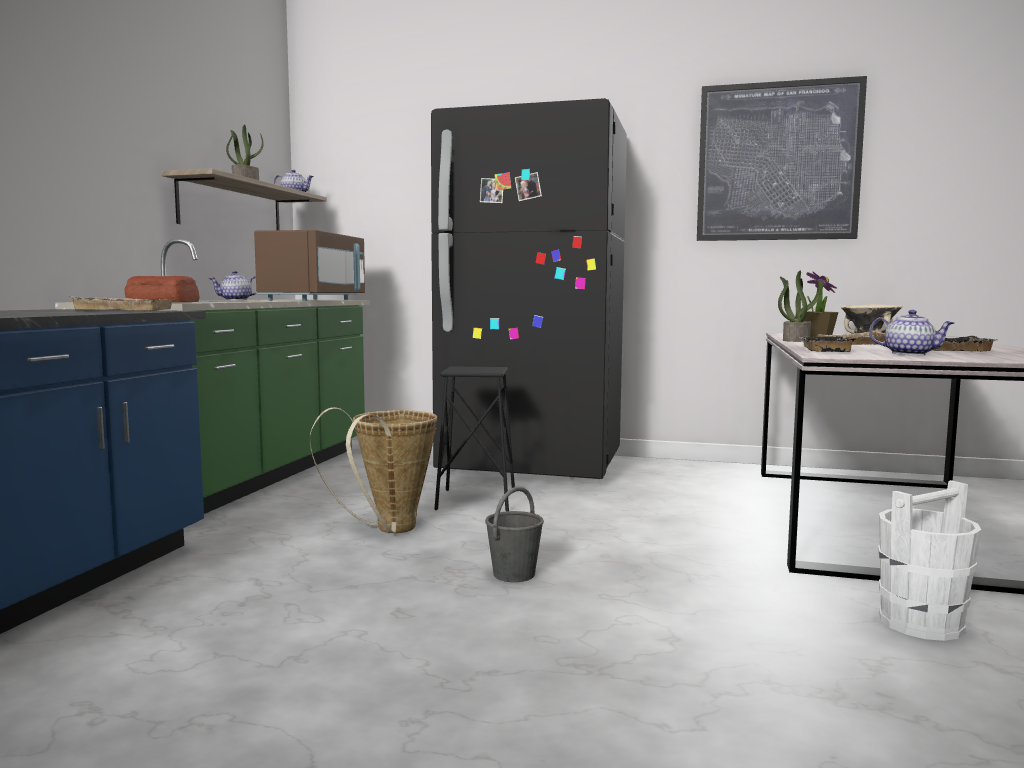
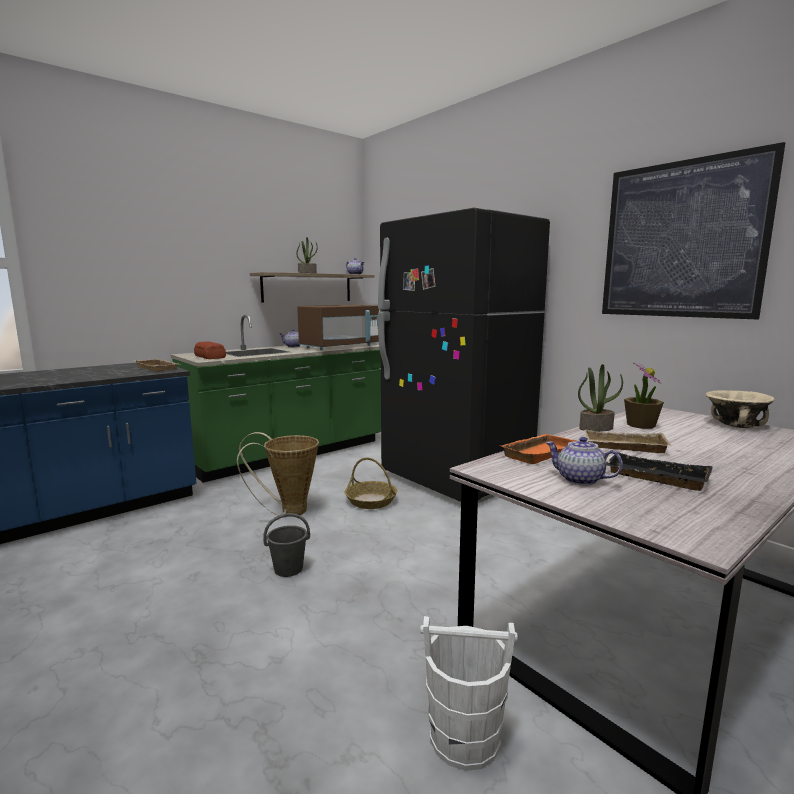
camera: 35 degrees right, 5 degrees up
(476, 500) = (371, 501): black stool -> basket
(822, 349) = (538, 452): black tray -> orange tray
(909, 354) = (579, 479): teapot -> teapot turned 150 degrees clockwise

